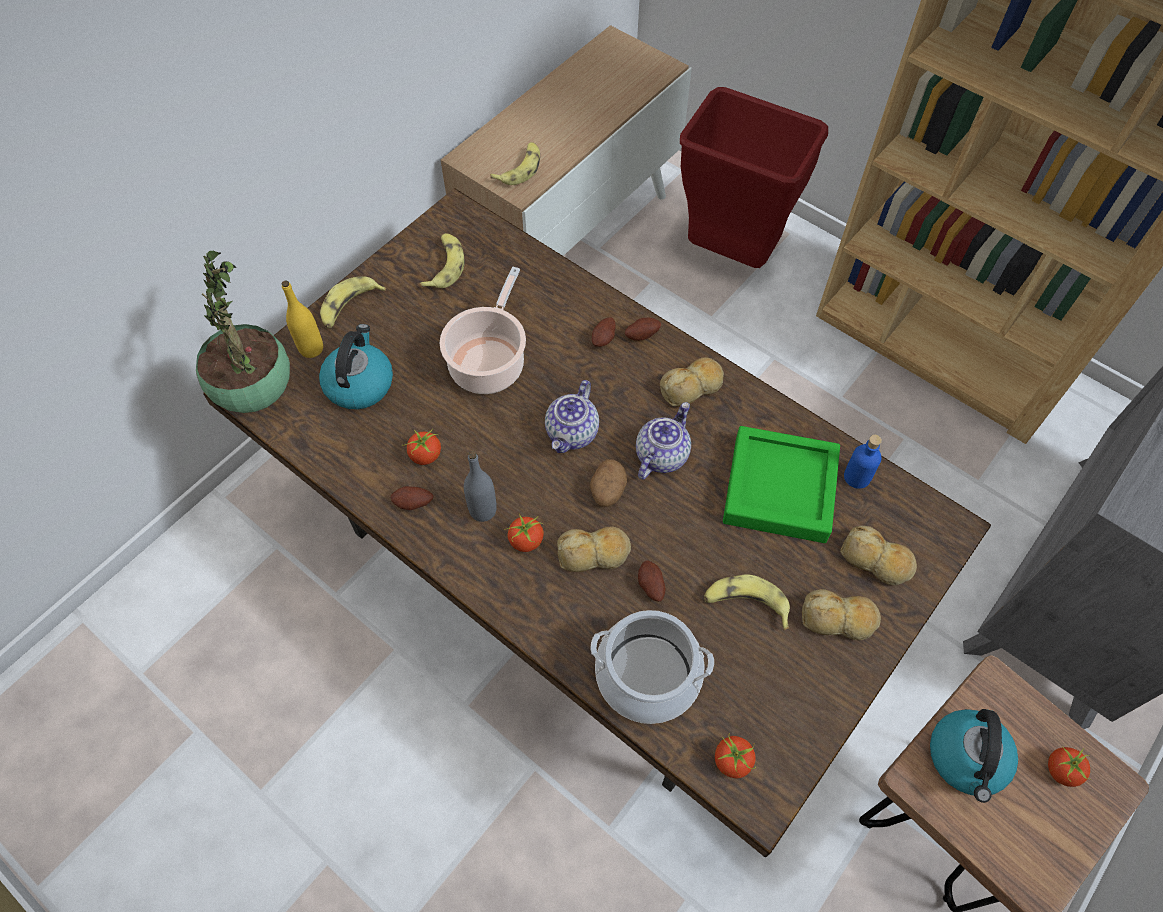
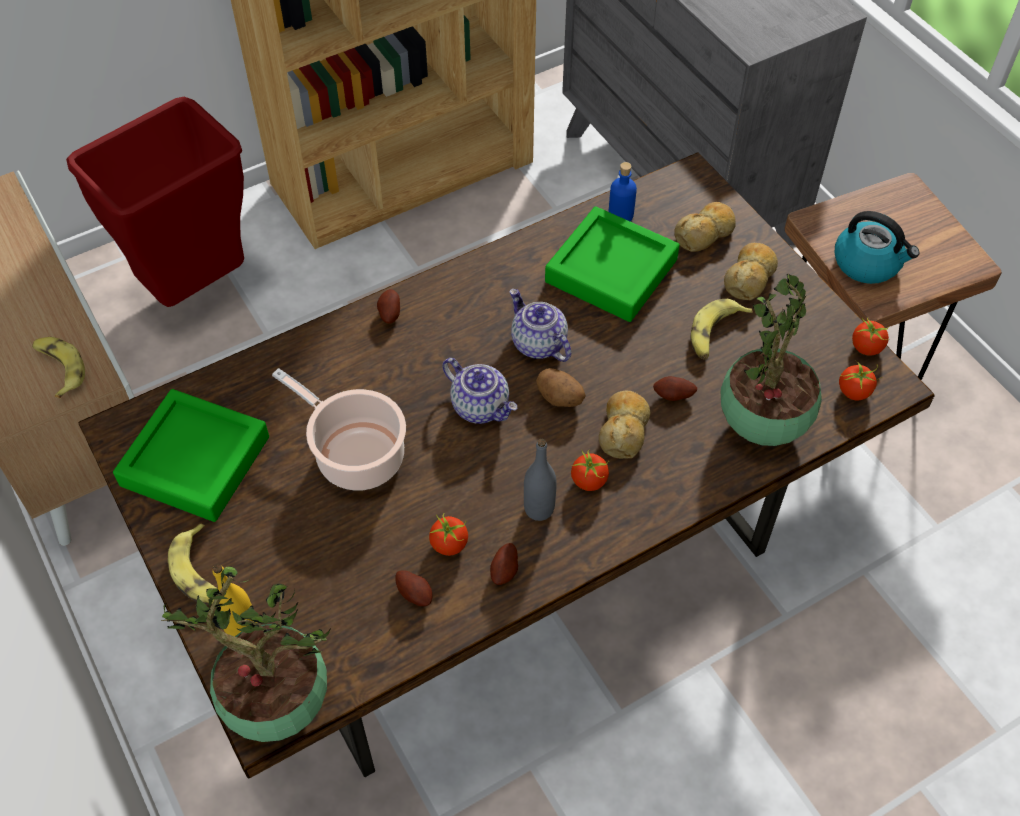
camera: 70 degrees left, 5 degrees down
(359, 383) = (320, 588): kettle -> none
(444, 266) = (195, 461): banana -> green tray
(604, 339) = (378, 346): potato -> potato (415, 593)
(647, 676) = (761, 426): cooking pot -> potted plant
(692, 387) = (472, 295): bread -> none
(1061, 771) = (891, 214): tomato -> tomato (866, 348)

